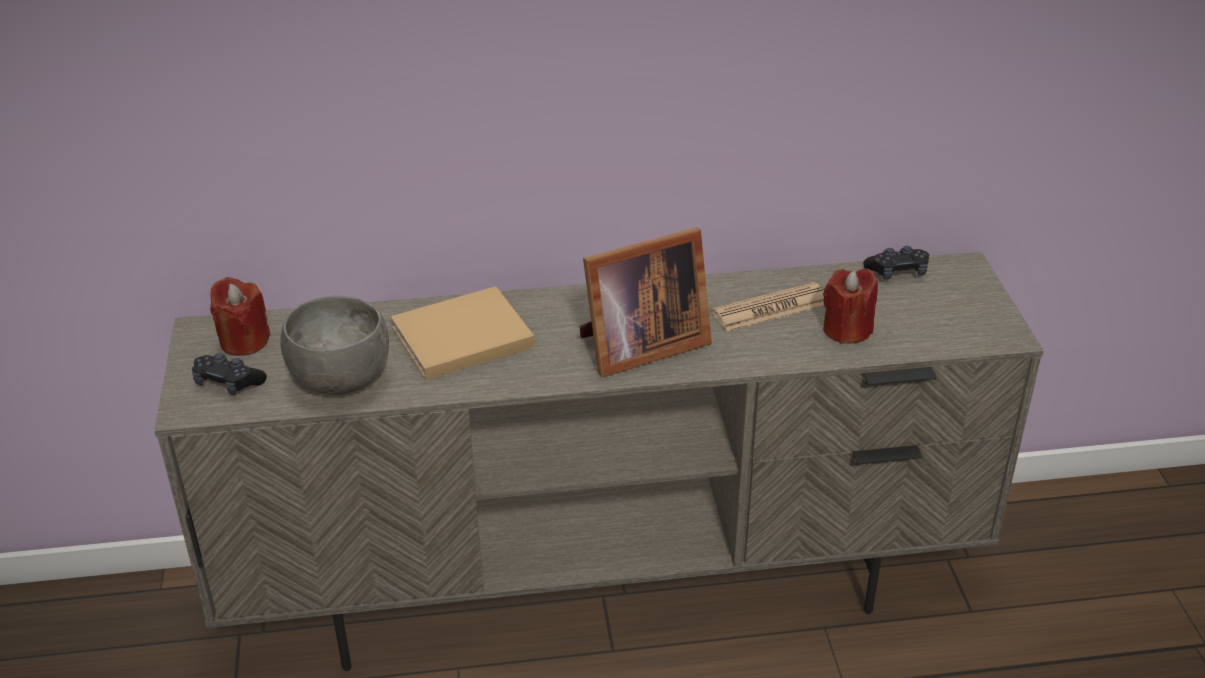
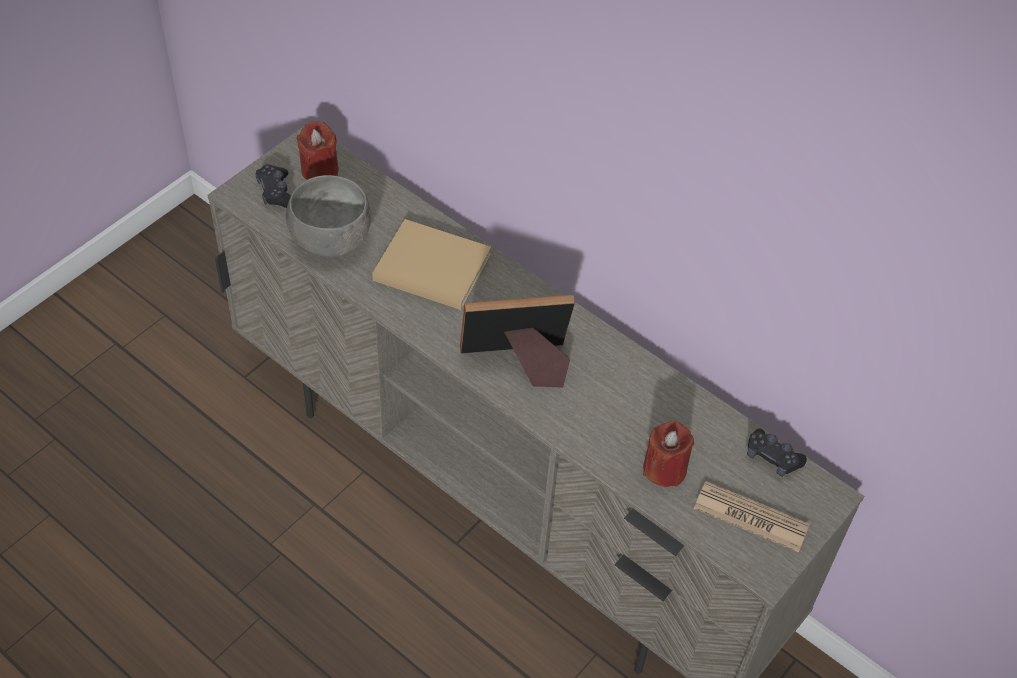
camera: 45 degrees right, 15 degrees up
(638, 346) = (519, 363): picture frame -> picture frame turned 150 degrees clockwise
(771, 308) = (642, 409): newspaper -> newspaper (751, 517)

